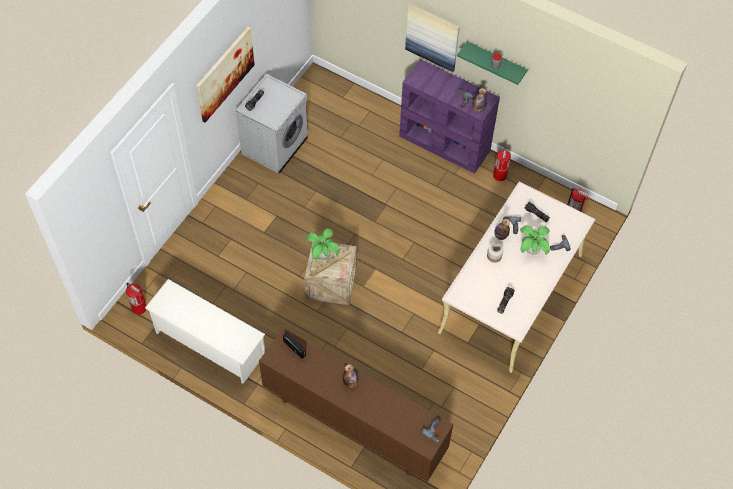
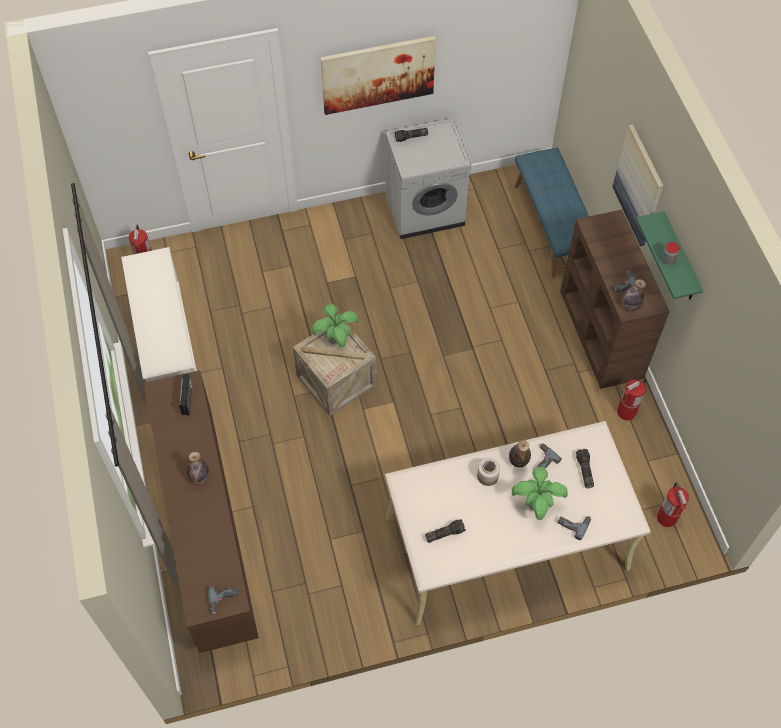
camera: 45 degrees right, 0 degrees up
(357, 102) = (552, 226): none -> blue bench
(445, 142) = (602, 333): purple bookcase -> brown bookcase

